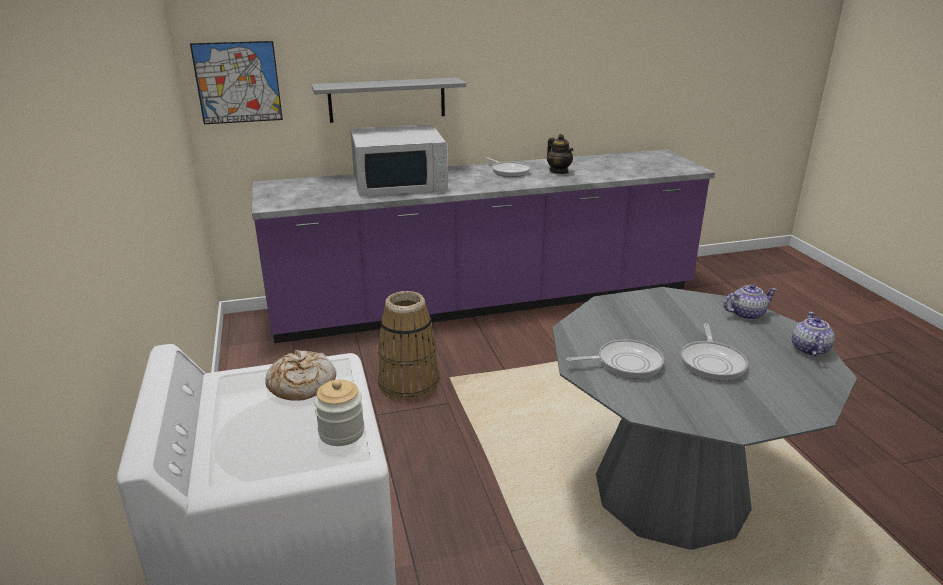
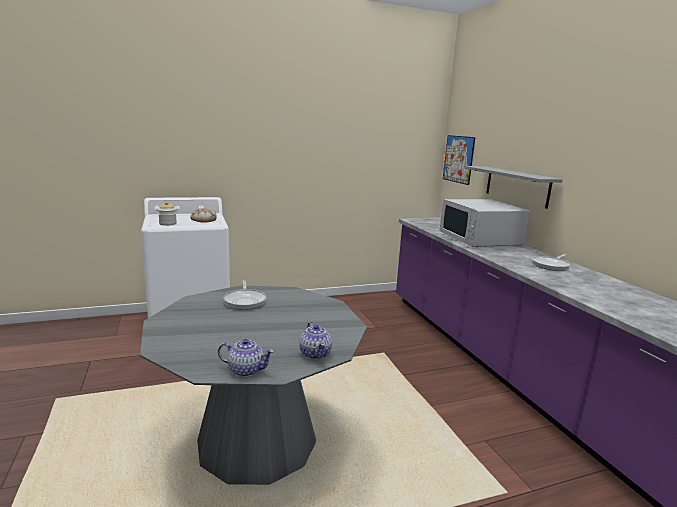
camera: 85 degrees right, 10 degrees down
(409, 384) = (372, 340): basket -> none
(559, 171) = (578, 281): teapot -> none
(712, 362) = (238, 326): frying pan -> none

